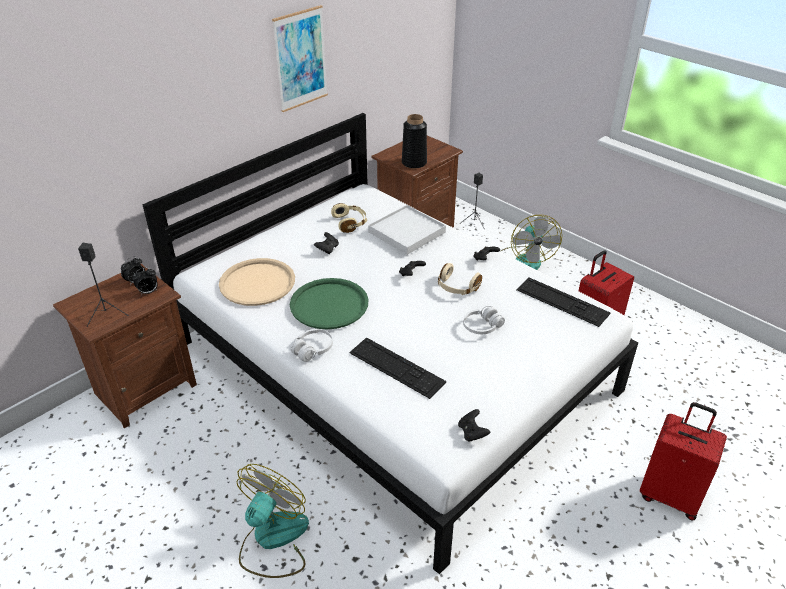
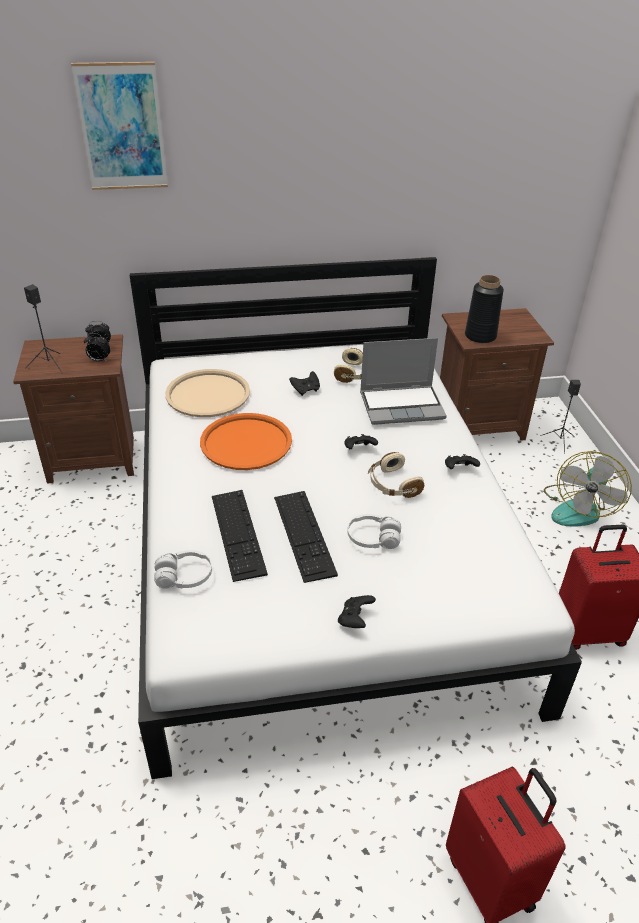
camera: 35 degrees right, 0 degrees up
(273, 540) = (53, 646): fan -> none
(300, 59) = (358, 169): picture -> picture (122, 127)
(313, 349) = (184, 477): white headphones -> white headphones (184, 577)
(329, 304) = (246, 442): green tray -> orange tray
(406, 232) = (402, 405): white tray -> laptop
(472, 433) = (234, 641): black game controller -> black game controller (355, 620)
(562, 301) = (499, 558): keyboard -> keyboard (304, 534)

